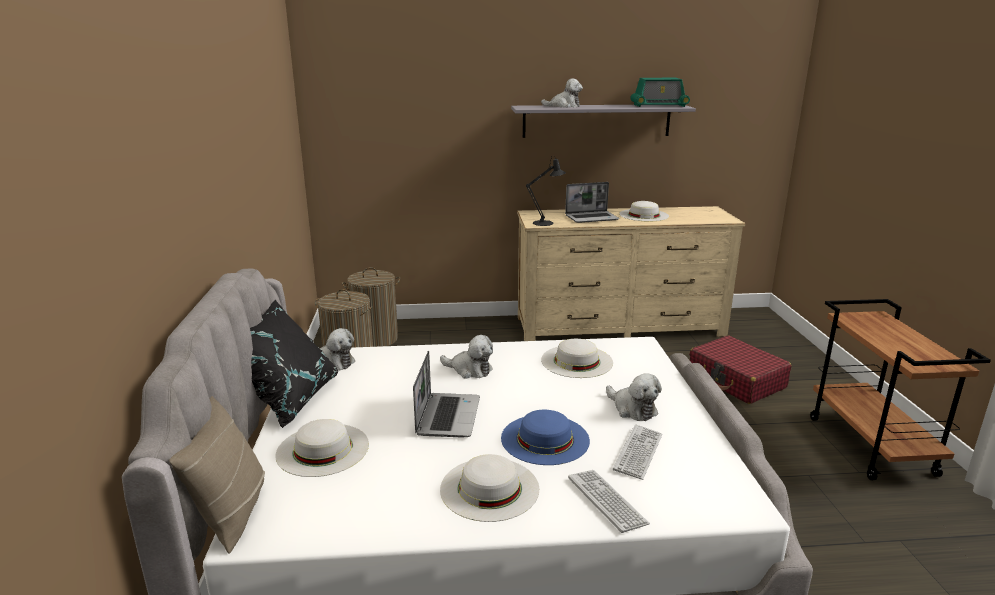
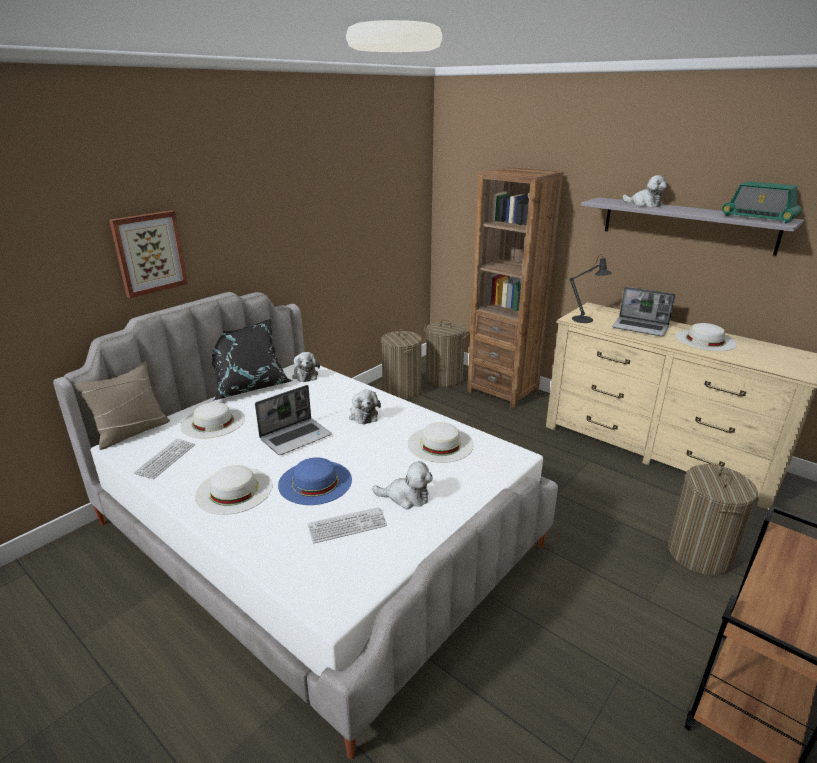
camera: 45 degrees right, 5 degrees up
(160, 228) = (149, 253): none -> picture
(447, 329) = (502, 391): none -> brown bookcase
(607, 501) = (269, 540): keyboard -> keyboard (166, 459)
(632, 409) = (406, 497): plush toy -> plush toy turned 90 degrees counterclockwise
(736, 380) = (699, 554): red suitcase -> laundry basket

